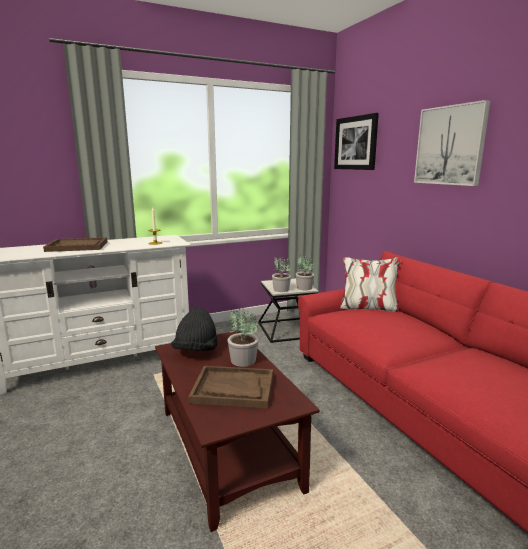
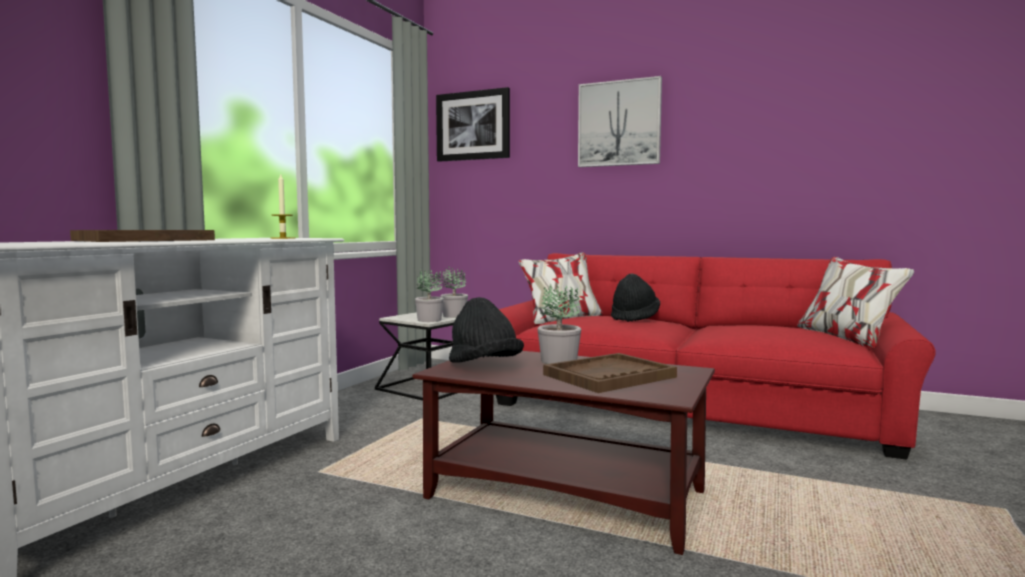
camera: 40 degrees left, 10 degrees down
(406, 324) = (634, 318): none -> black hat

